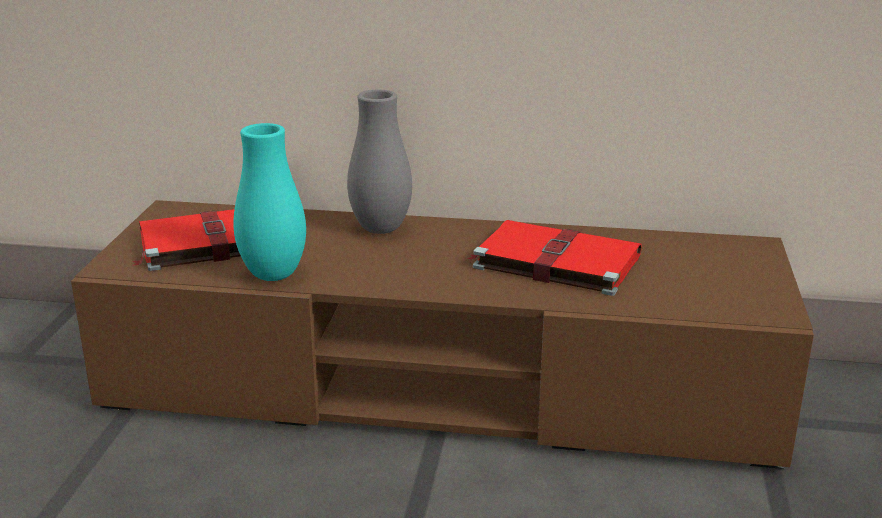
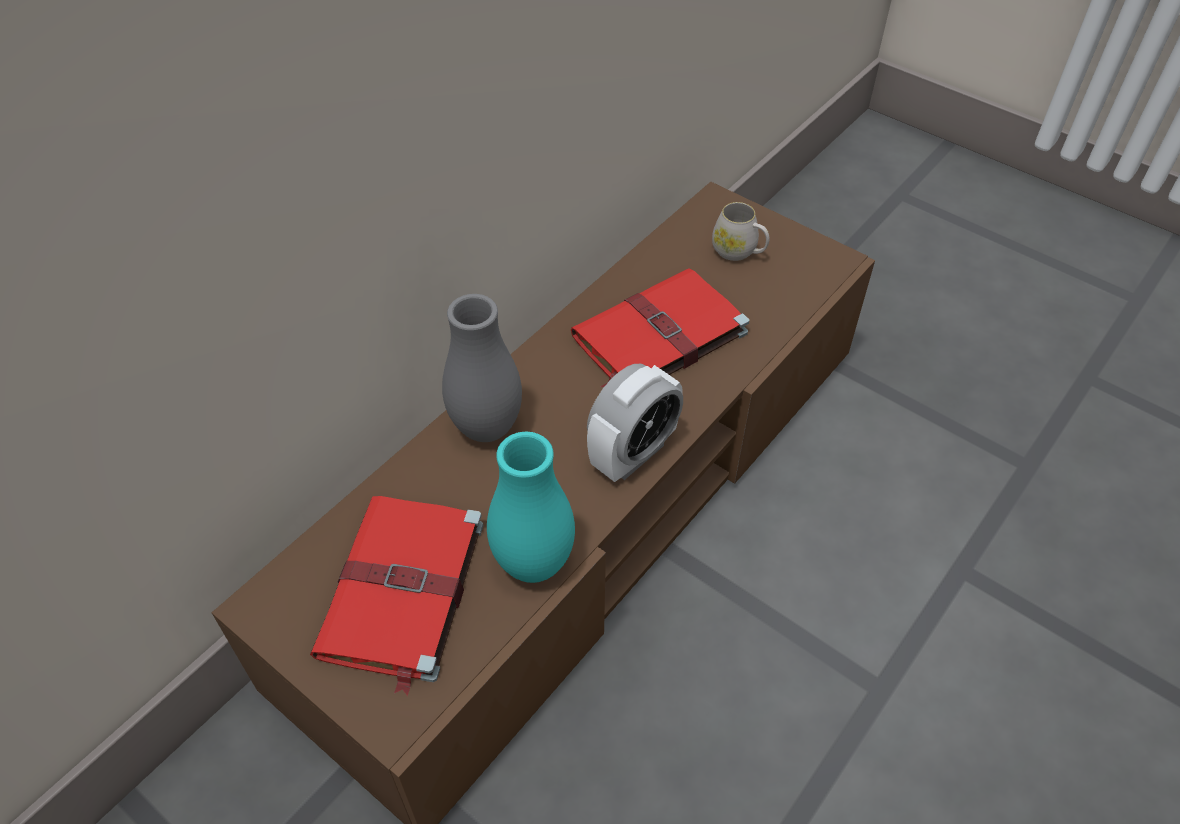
camera: 60 degrees left, 25 degrees up
(415, 283) = (633, 454): none -> alarm clock
(710, 269) = (739, 251): none -> white mug

